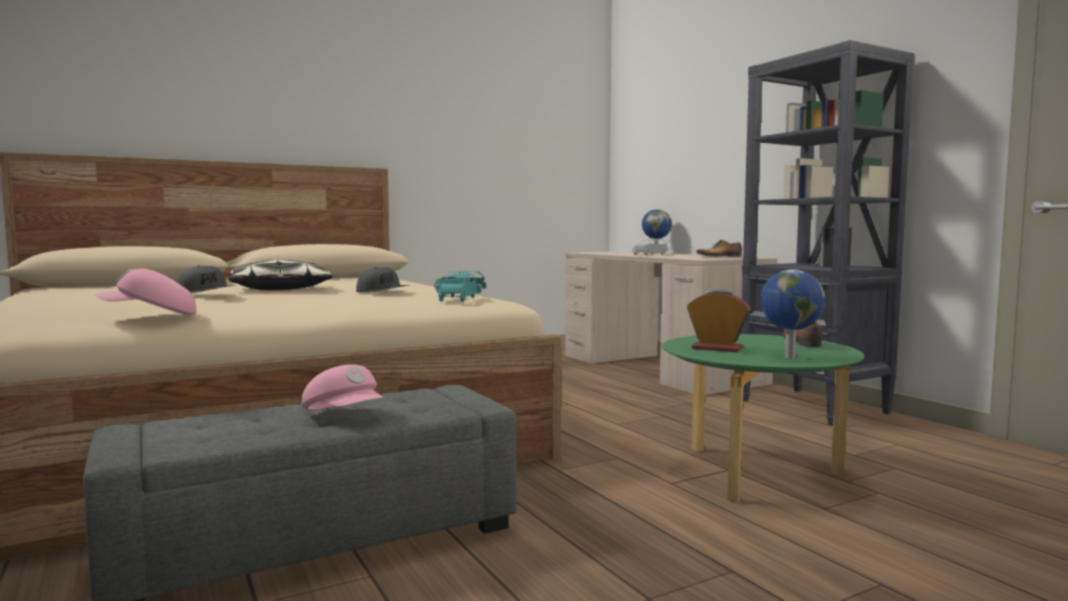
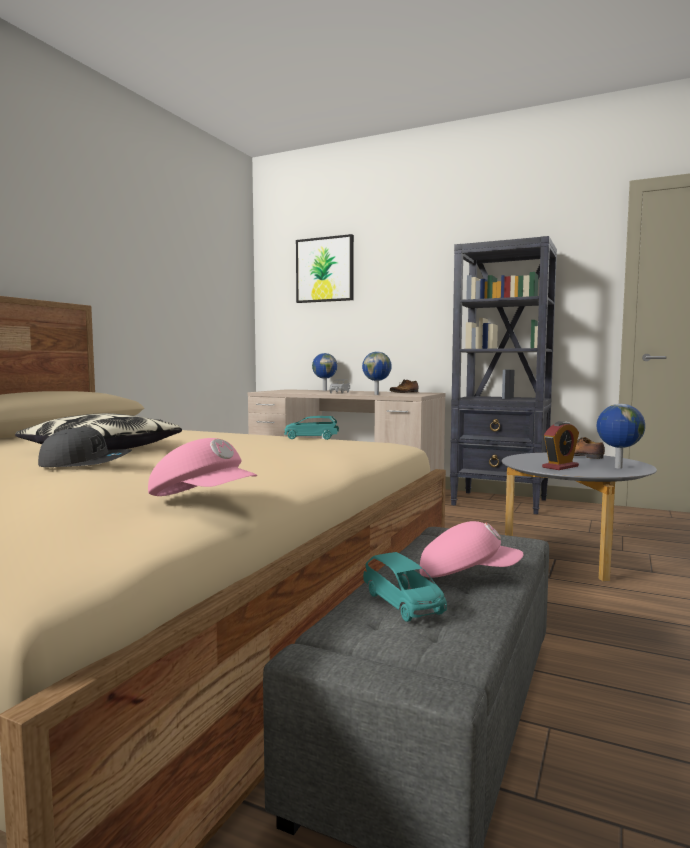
camera: 35 degrees left, 0 degrees up
(150, 315) = (204, 500): pink cap -> pink cap turned 90 degrees counterclockwise
(383, 292) = (242, 443): grey cap -> none
(457, 299) = (356, 444): turquoise toy car -> turquoise toy car (403, 604)
(668, 111) = (325, 269): none -> picture
(672, 257) = (377, 394): none -> globe
(717, 348) = (560, 467): alarm clock -> alarm clock turned 150 degrees clockwise
(754, 472) = (571, 557): green coffee table -> grey coffee table

